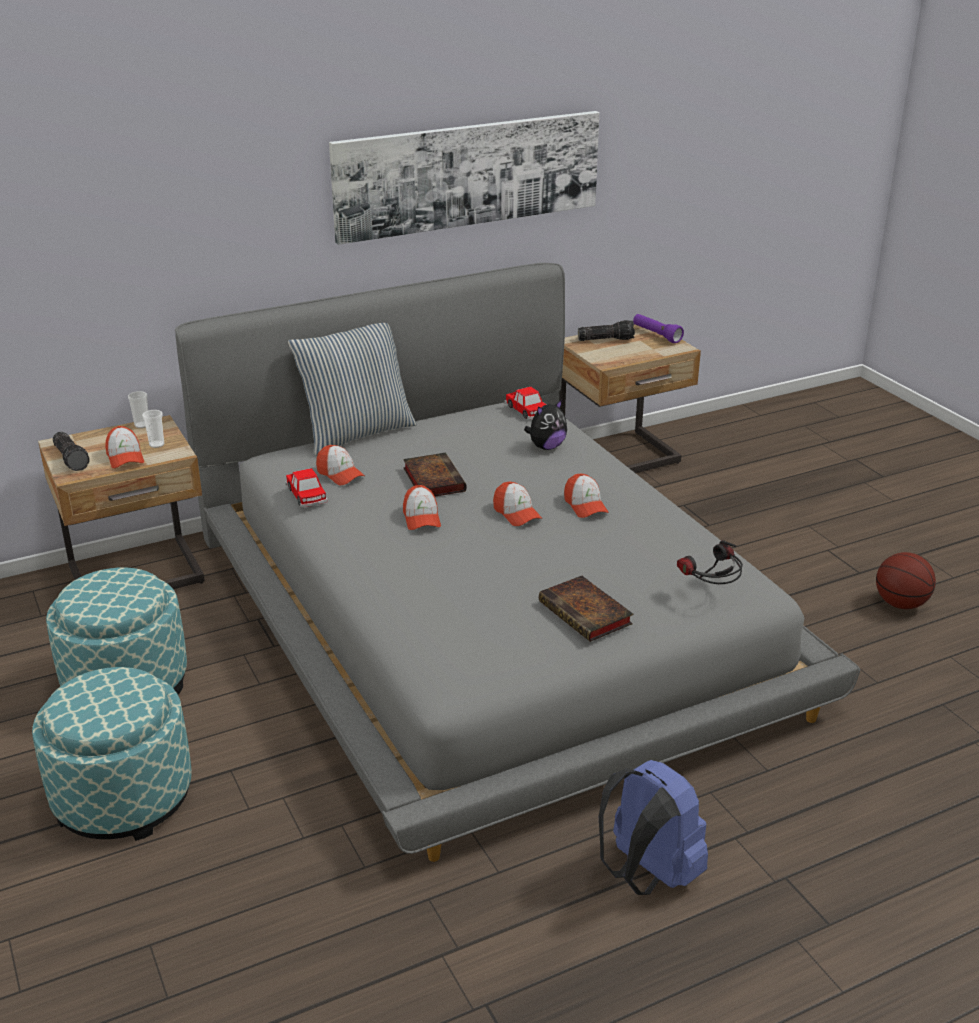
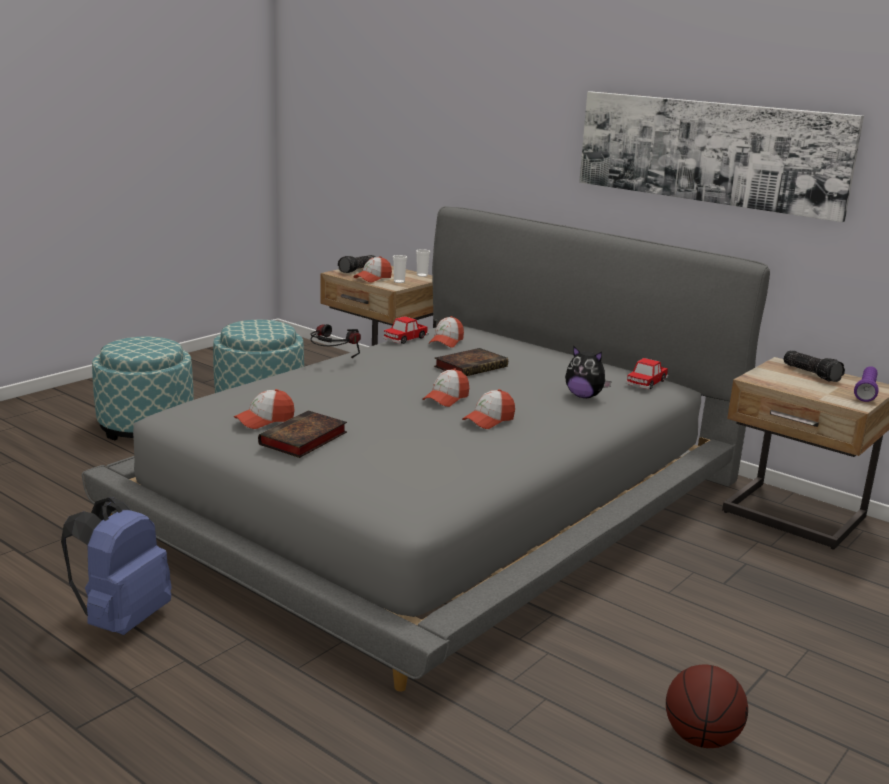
camera: 65 degrees right, 10 degrees down
(356, 433) = (522, 339): pillow -> none
(421, 518) = (404, 371): cap -> cap (265, 420)
(710, 593) = (381, 485): headphones -> headphones (332, 361)

